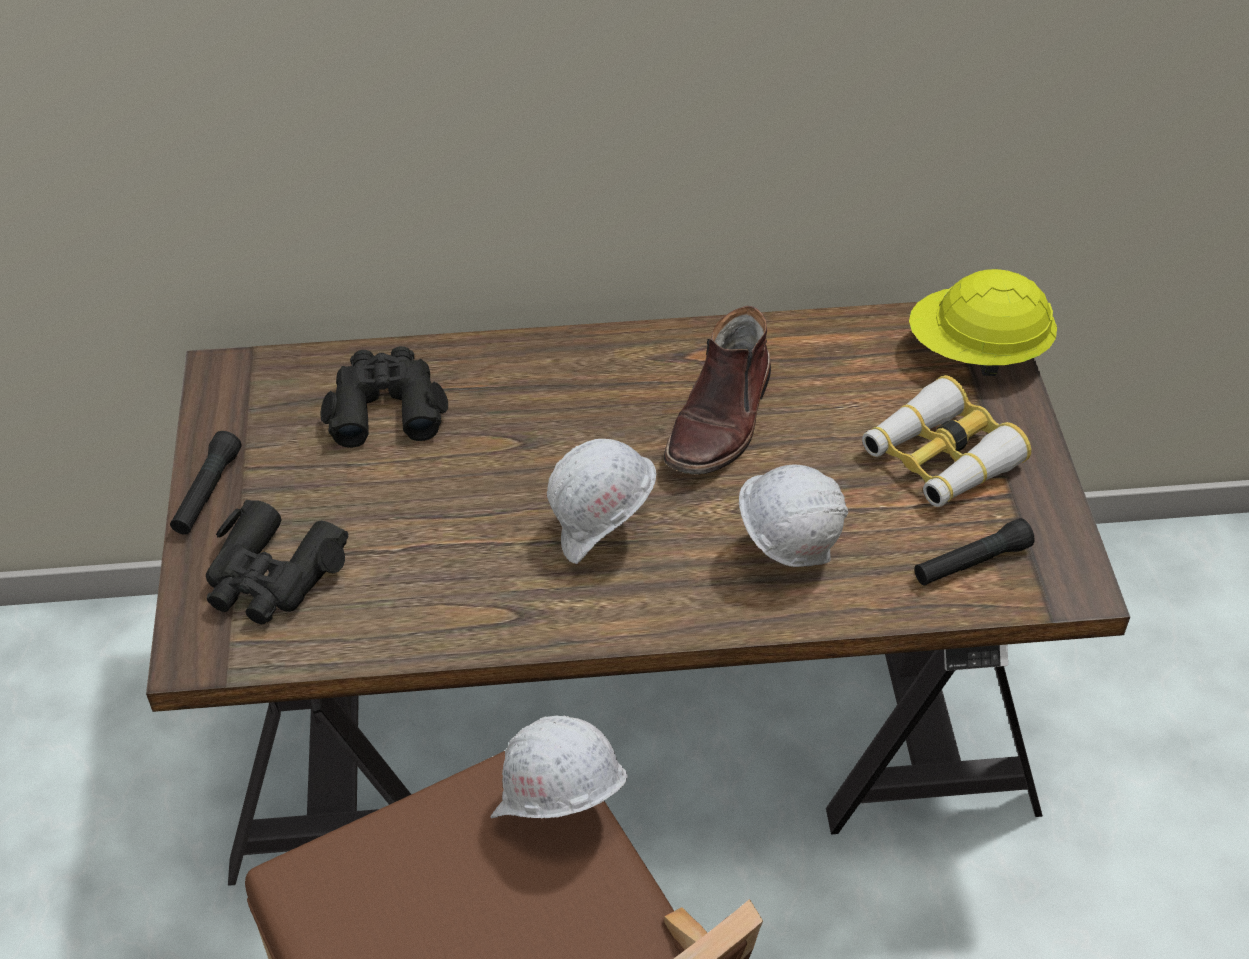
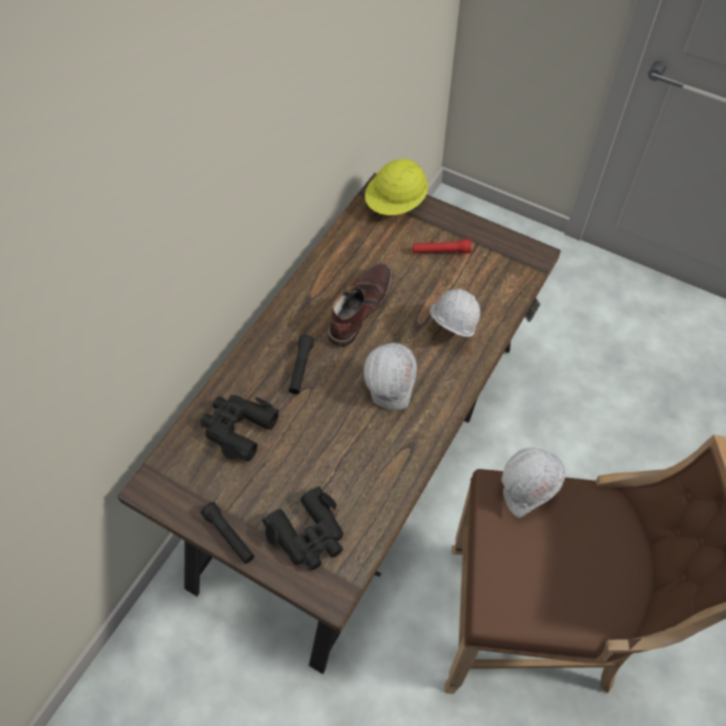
camera: 55 degrees left, 10 degrees up
(721, 420) = (359, 308): brown boot -> brown boot turned 120 degrees counterclockwise
(940, 458) = (441, 251): binoculars -> red flashlight
(971, 563) = (501, 278): black flashlight -> black flashlight (300, 368)

